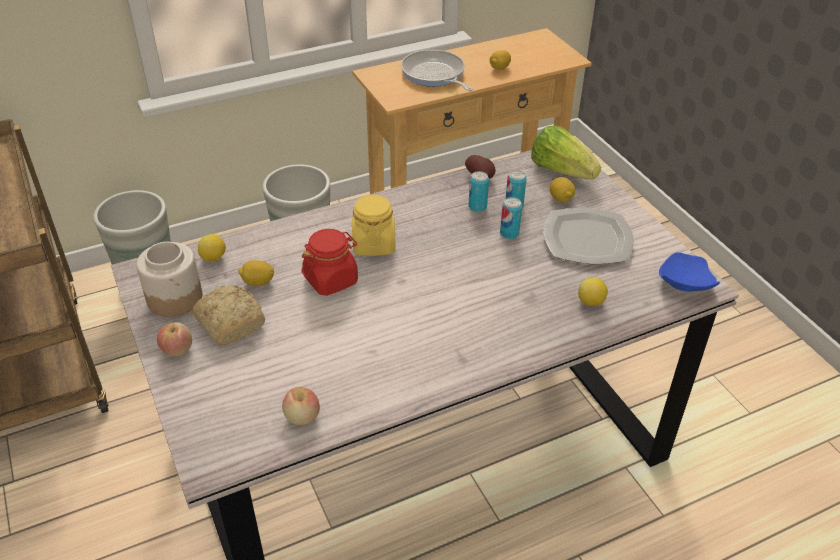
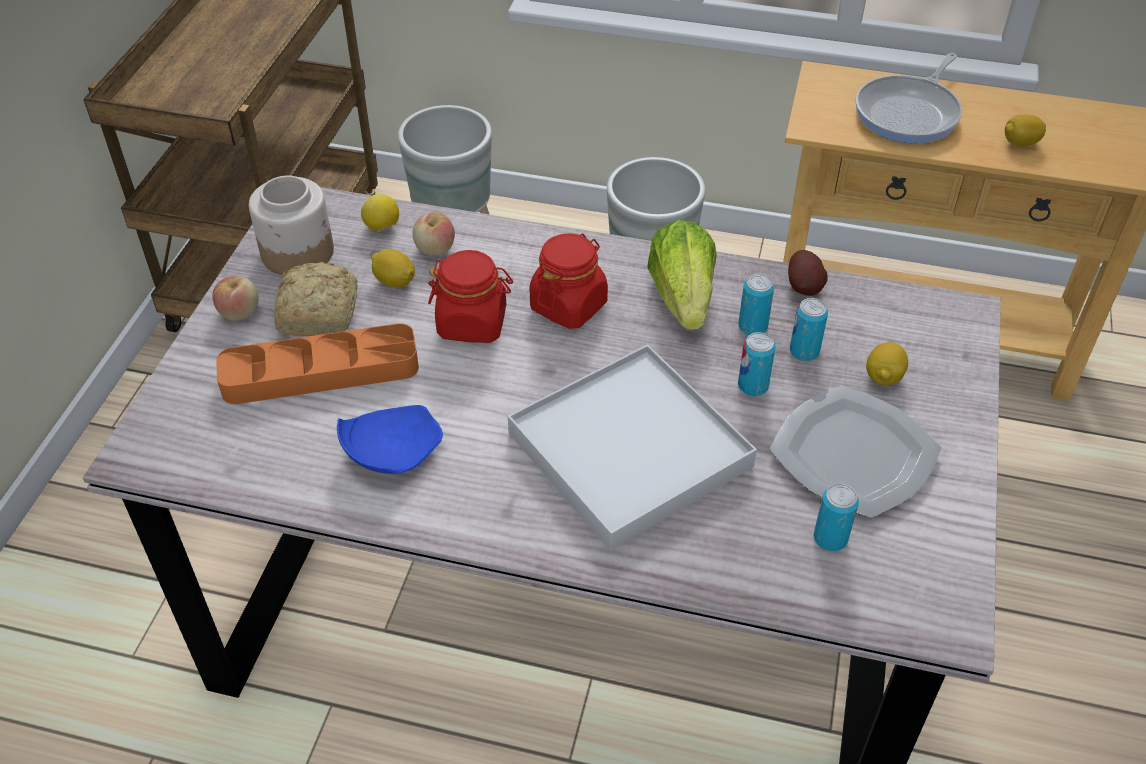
camera: 40 degrees right, 5 degrees up
(272, 352) = (320, 372): none -> orange tray
(302, 417) = (270, 465): apple -> apple (435, 249)
(373, 244) = (568, 305): yellow jar -> red jar
(434, 75) = (910, 113): frying pan -> frying pan turned 150 degrees counterclockwise
(486, 295) = (628, 450): none -> white tray
(561, 171) = (932, 337): lettuce -> lettuce (682, 297)
(591, 302) = (753, 543): lemon -> none
(619, 280) = (830, 538): none -> can
(683, 283) = (923, 601): blue plate -> blue plate (391, 451)

